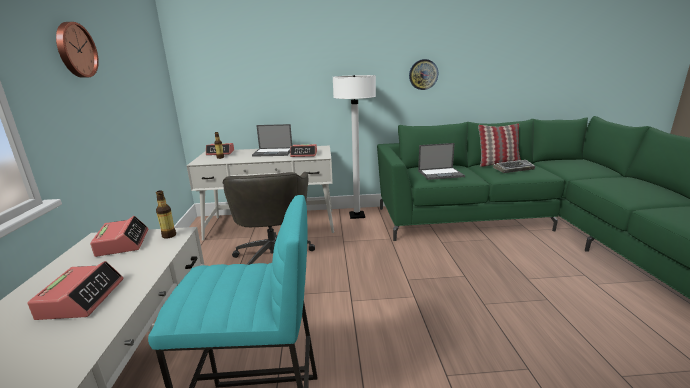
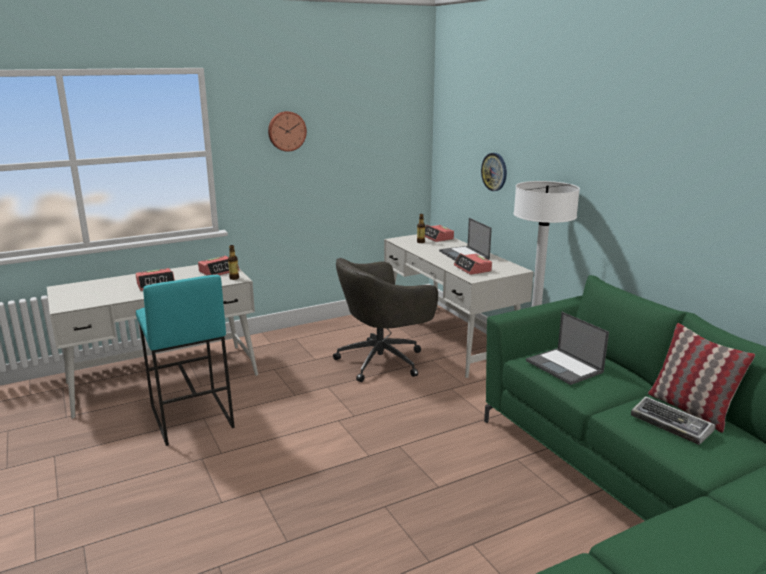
camera: 65 degrees right, 0 degrees up
(423, 74) = (663, 208): wall clock -> wall clock (494, 172)

